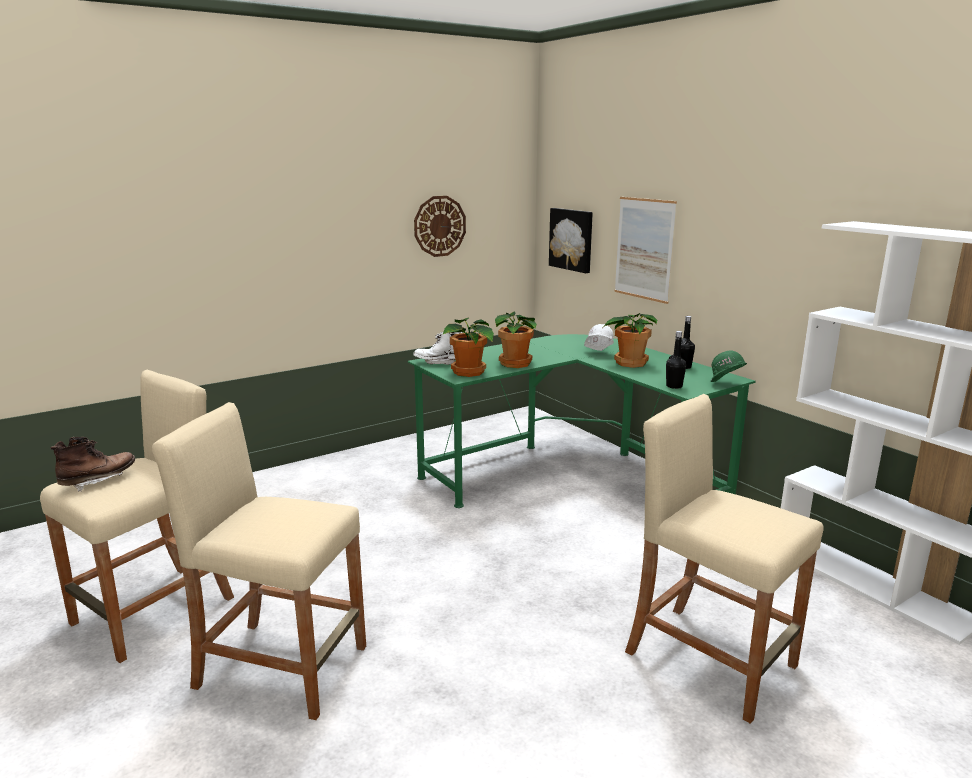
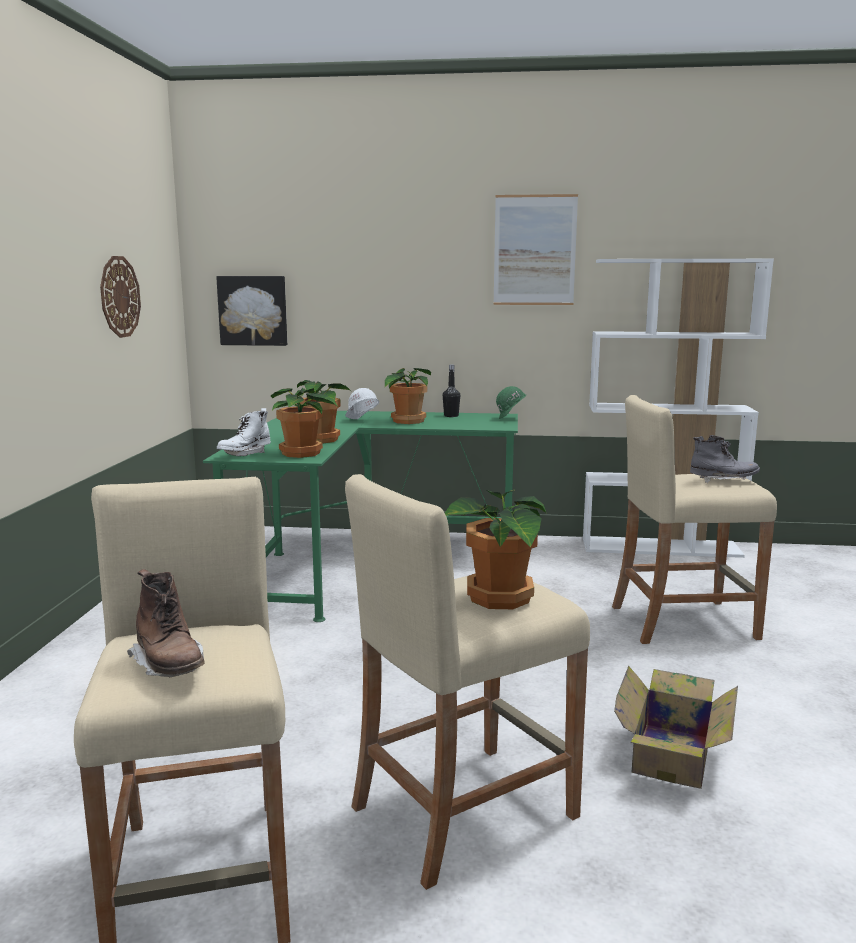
camera: 50 degrees left, 5 degrees down
(98, 481) = (170, 666): brown boot -> brown boot turned 150 degrees clockwise
(275, 524) = (499, 599): none -> potted plant
(451, 736) = (673, 753): none -> cardboard box
(644, 249) = (365, 309): picture -> picture (534, 250)
(674, 386) = (485, 426): black bottle -> none
(752, 523) = (723, 481): none -> grey boot

